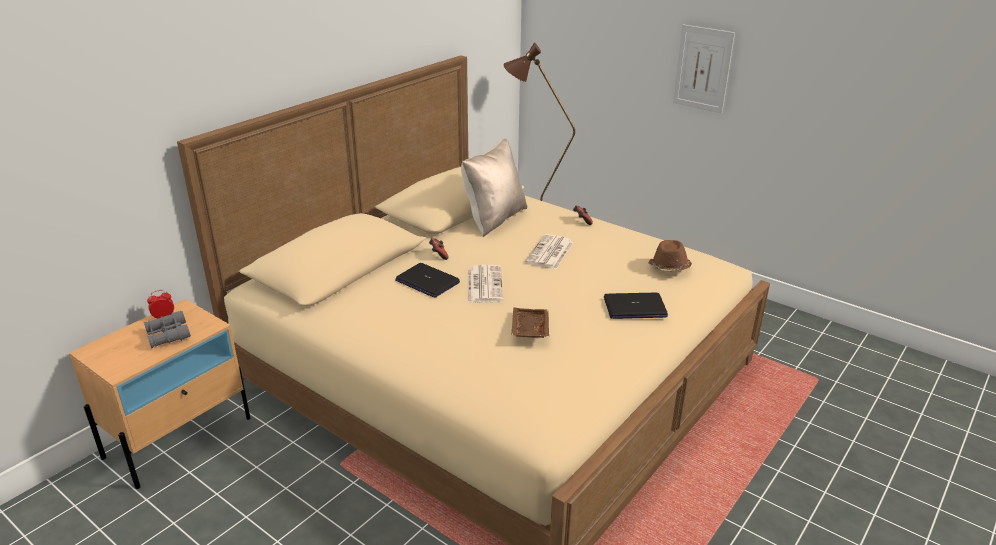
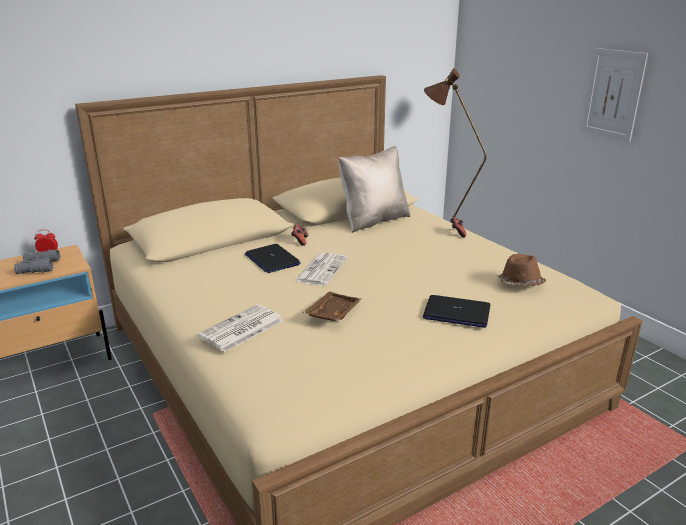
camera: 20 degrees right, 5 degrees down
(550, 253) = (404, 254): newspaper -> newspaper (241, 329)

